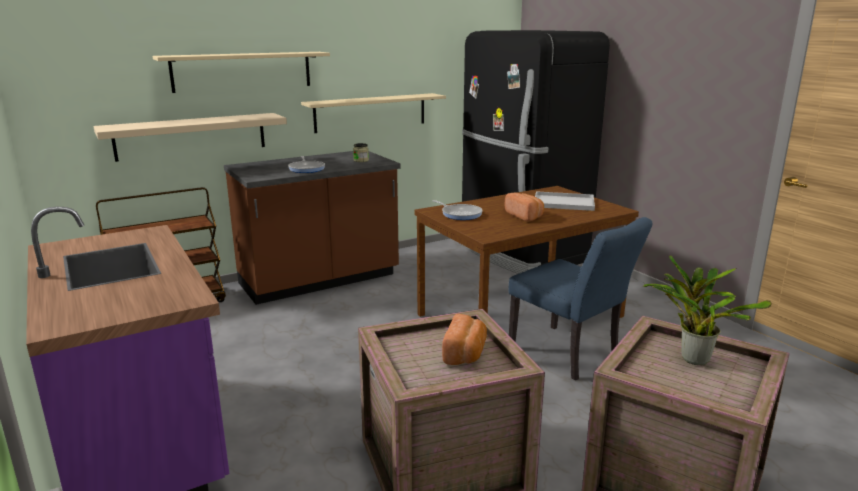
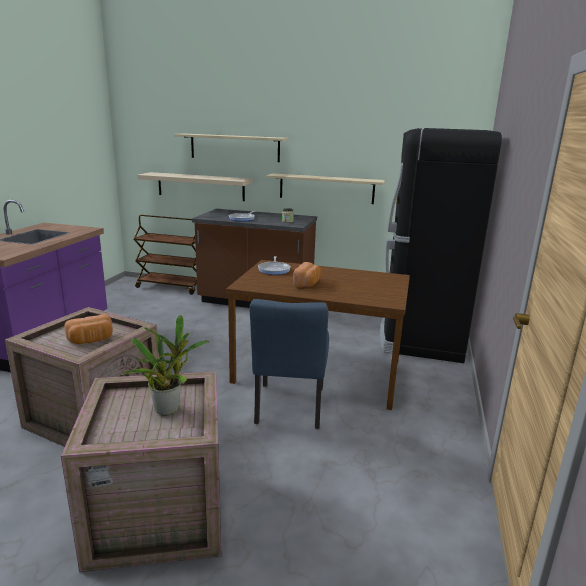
camera: 45 degrees right, 0 degrees up
(565, 202) = (369, 286): white tray -> none

